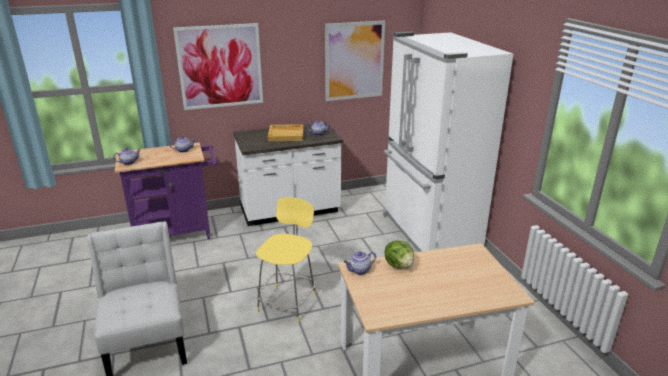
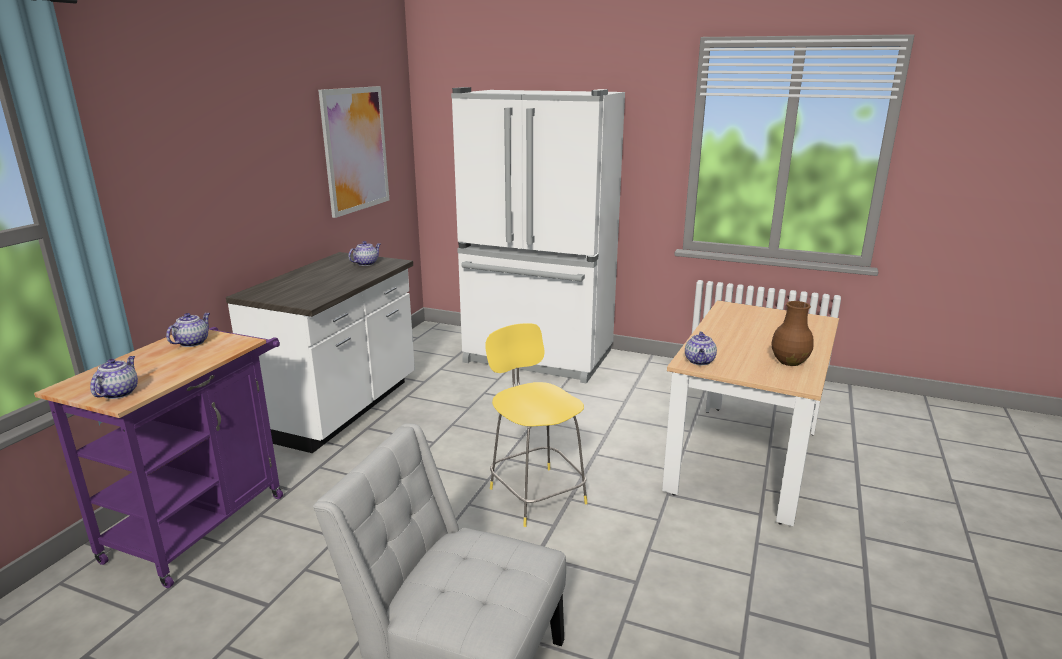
camera: 50 degrees left, 5 degrees down
(220, 66) = (188, 172): picture -> none
(286, 134) = (323, 276): beige tray -> none
(399, 265) = (713, 341): lettuce -> none
(406, 302) = (789, 362): none -> brown vase

